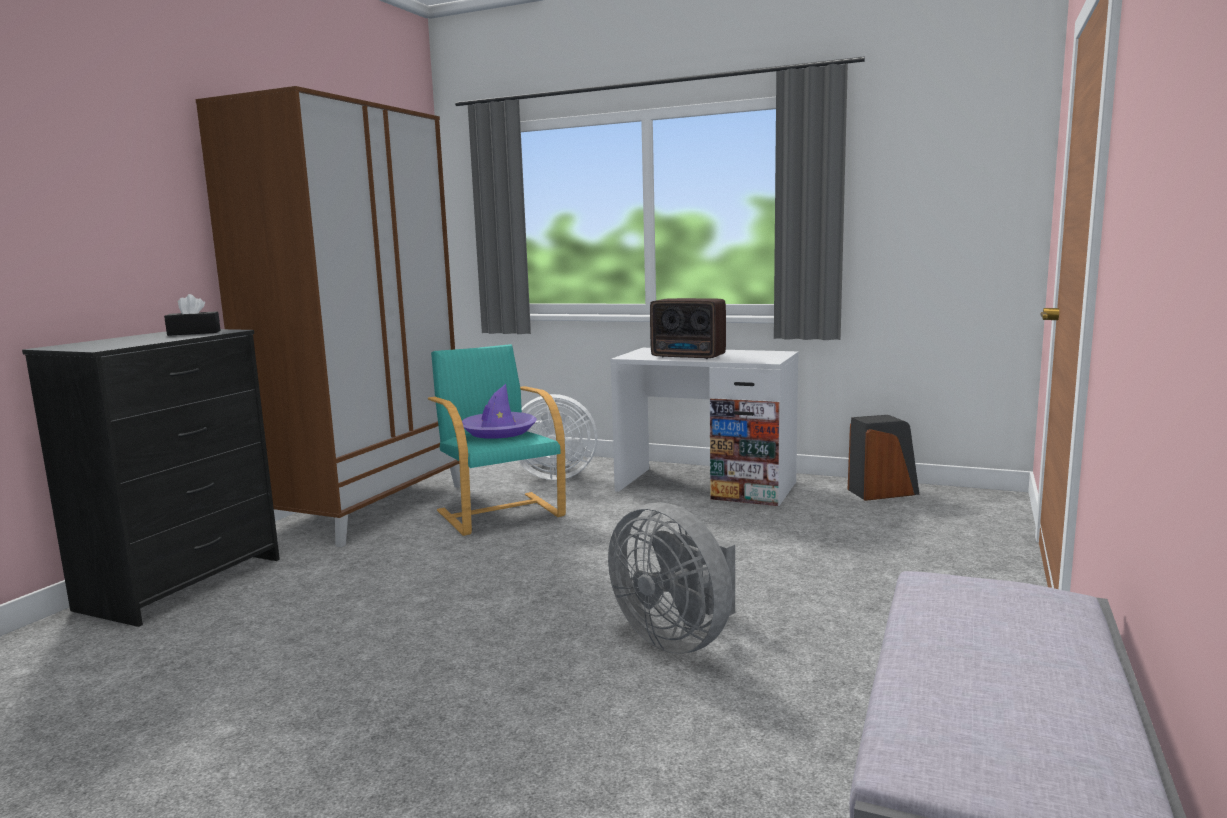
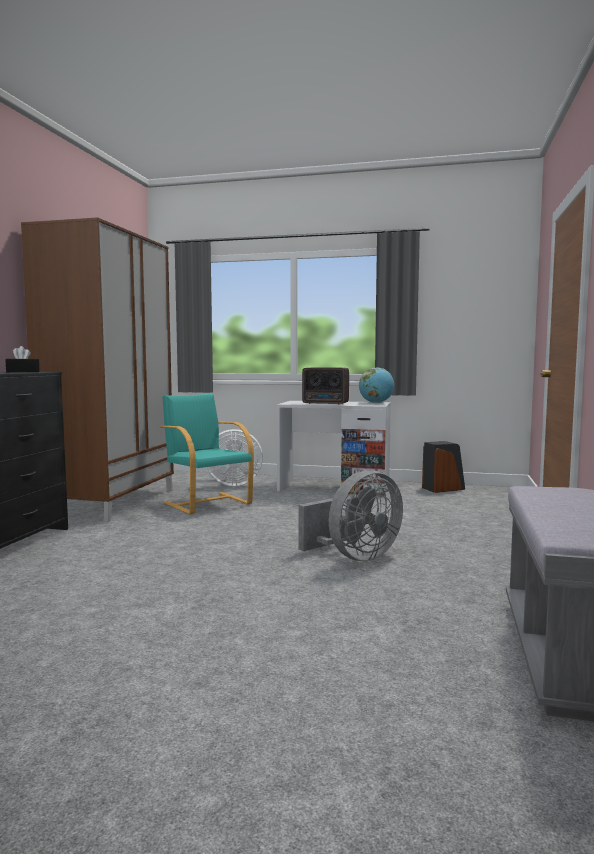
camera: 10 degrees left, 5 degrees down
(498, 432) = (209, 448): purple hat -> none
(677, 638) = (355, 557): grey fan -> grey fan turned 75 degrees counterclockwise
(771, 354) = (376, 403): none -> globe

